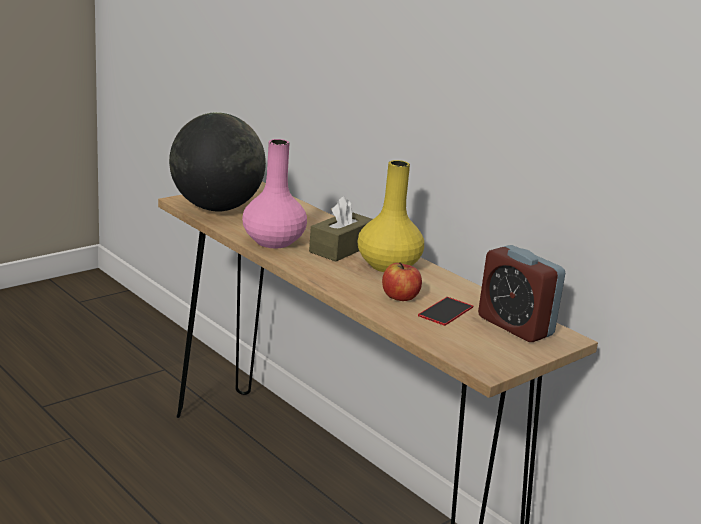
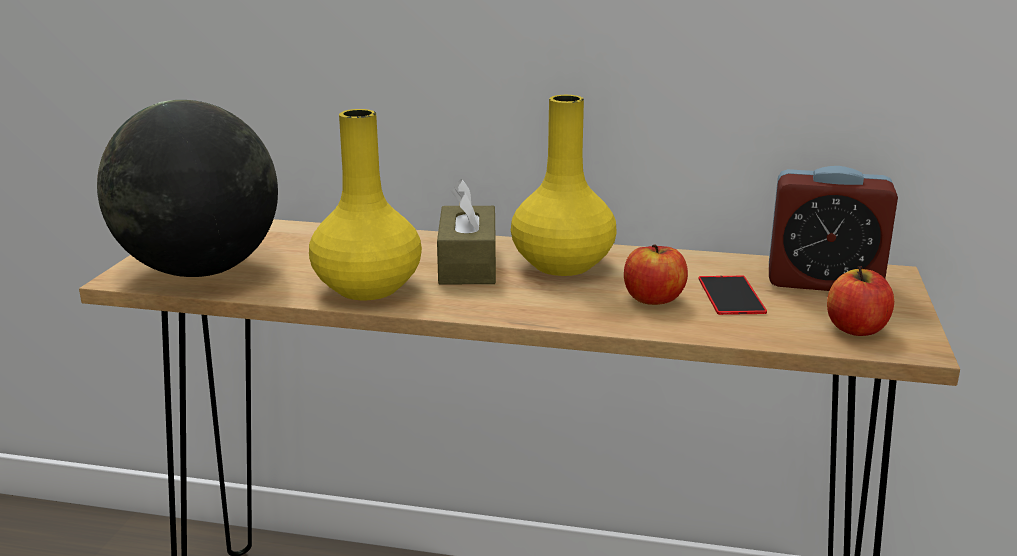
camera: 35 degrees left, 0 degrees up
(273, 241) = (367, 288): pink vase -> yellow vase
(477, 350) = (856, 329): none -> apple

